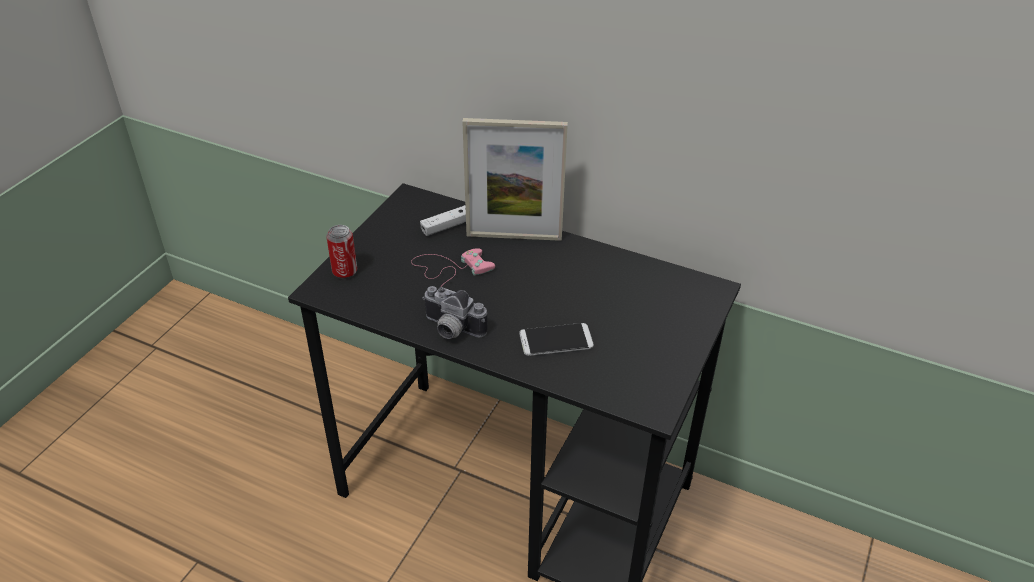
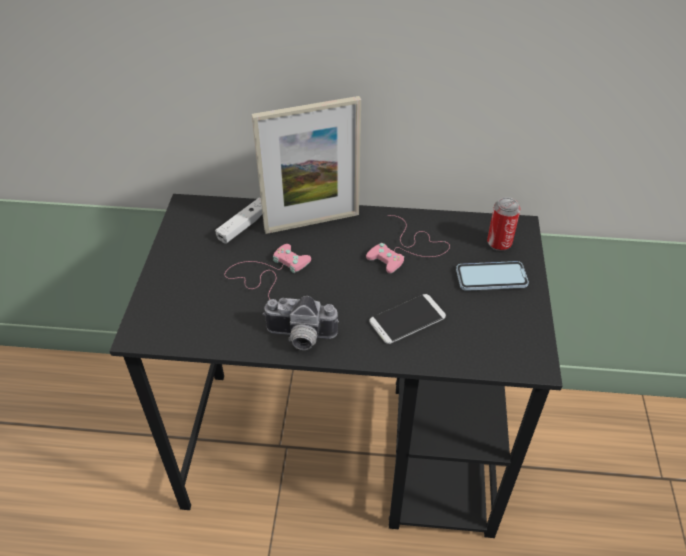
camera: 20 degrees left, 5 degrees up
(345, 272) = (159, 305): can -> can (499, 243)
(591, 281) = (408, 249): none -> pink game controller
(658, 326) = (491, 277): none -> phone

